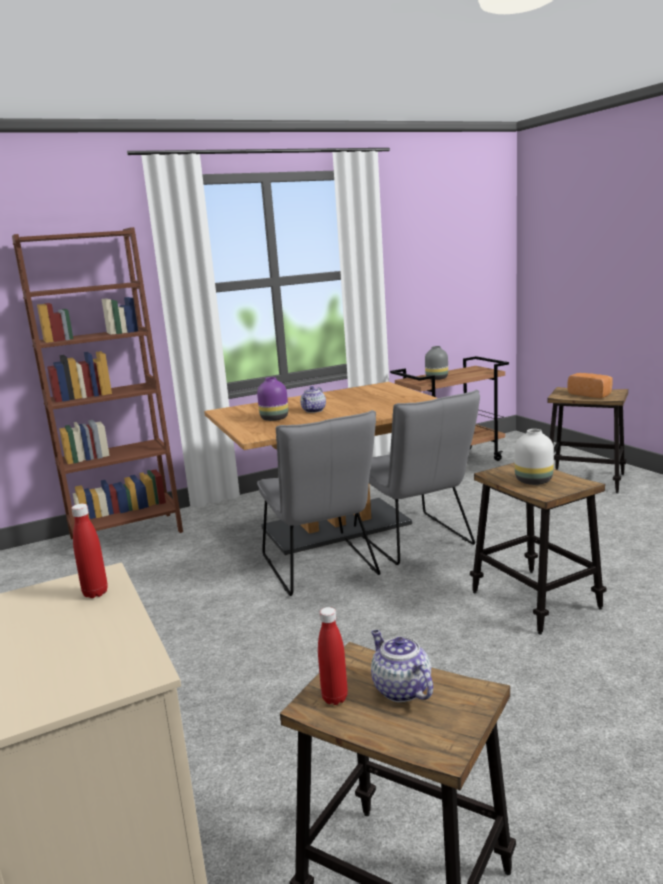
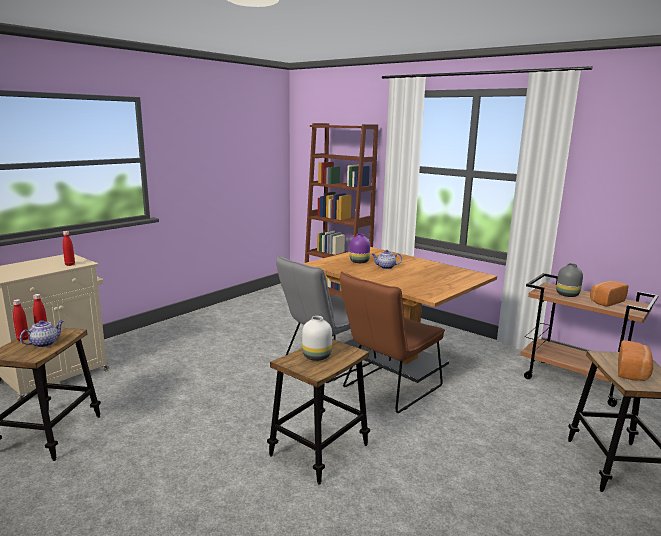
camera: 65 degrees right, 0 degrees up
(355, 725) = (23, 339): none -> red bottle
(416, 541) = (388, 389): grey chair -> brown chair
(461, 373) = (605, 301): none -> bread

